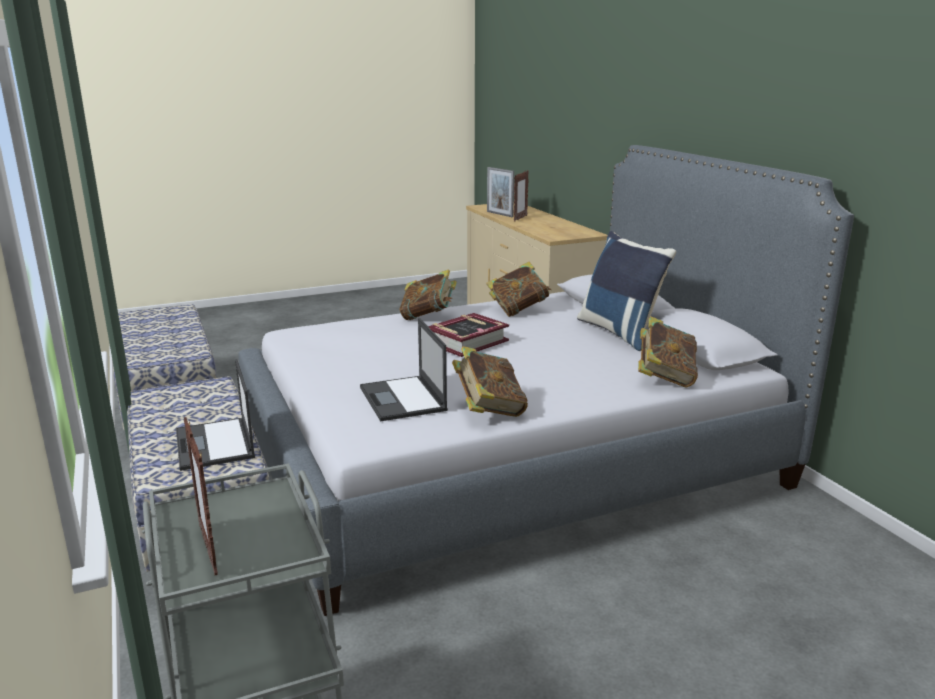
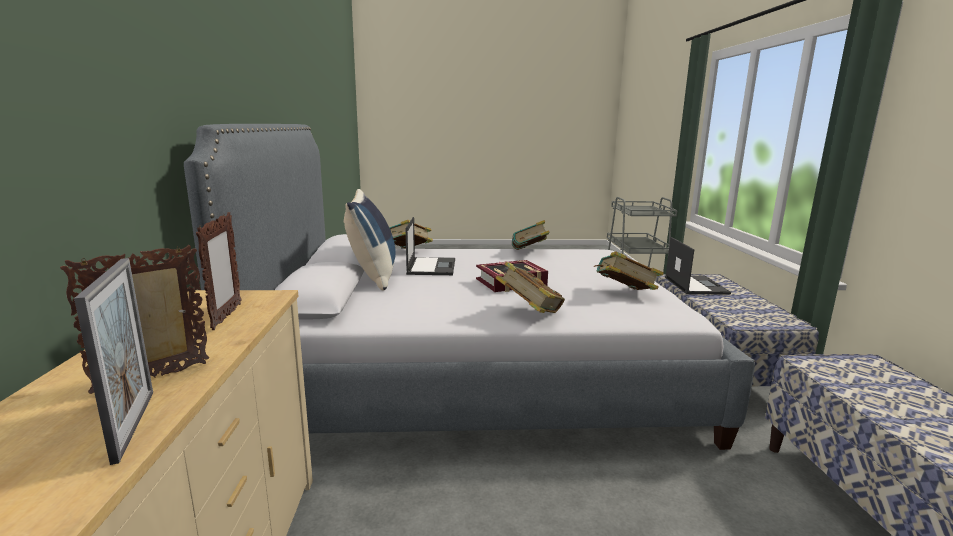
camera: 160 degrees left, 5 degrees down
(208, 549) = (648, 209): picture frame -> picture frame (226, 317)
(403, 399) = (577, 260): laptop -> laptop (431, 266)
(518, 310) = (423, 308): book -> book (624, 294)

